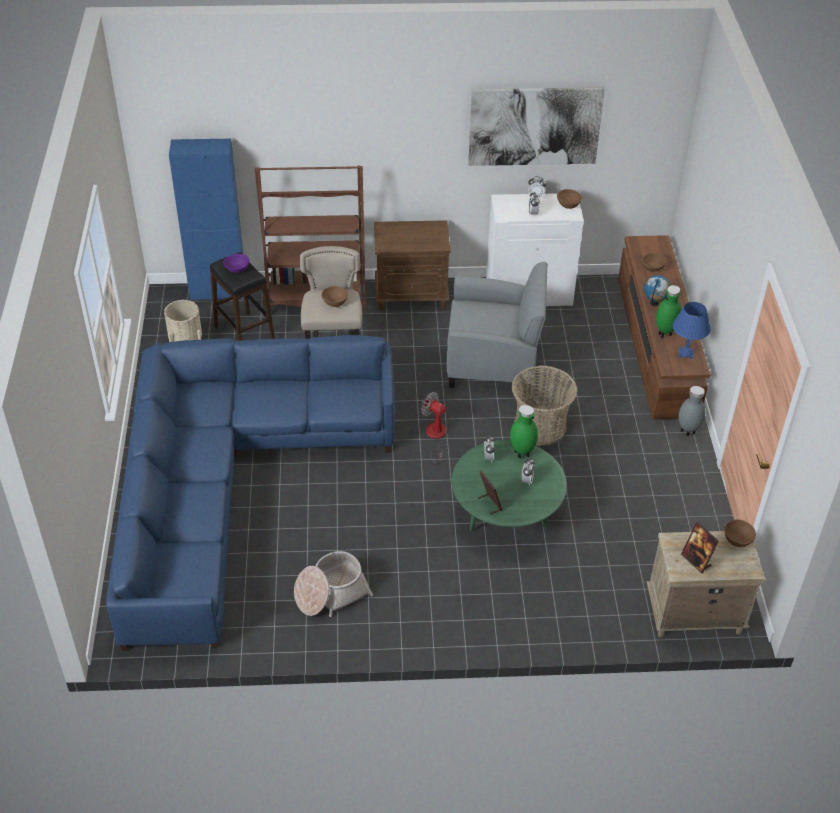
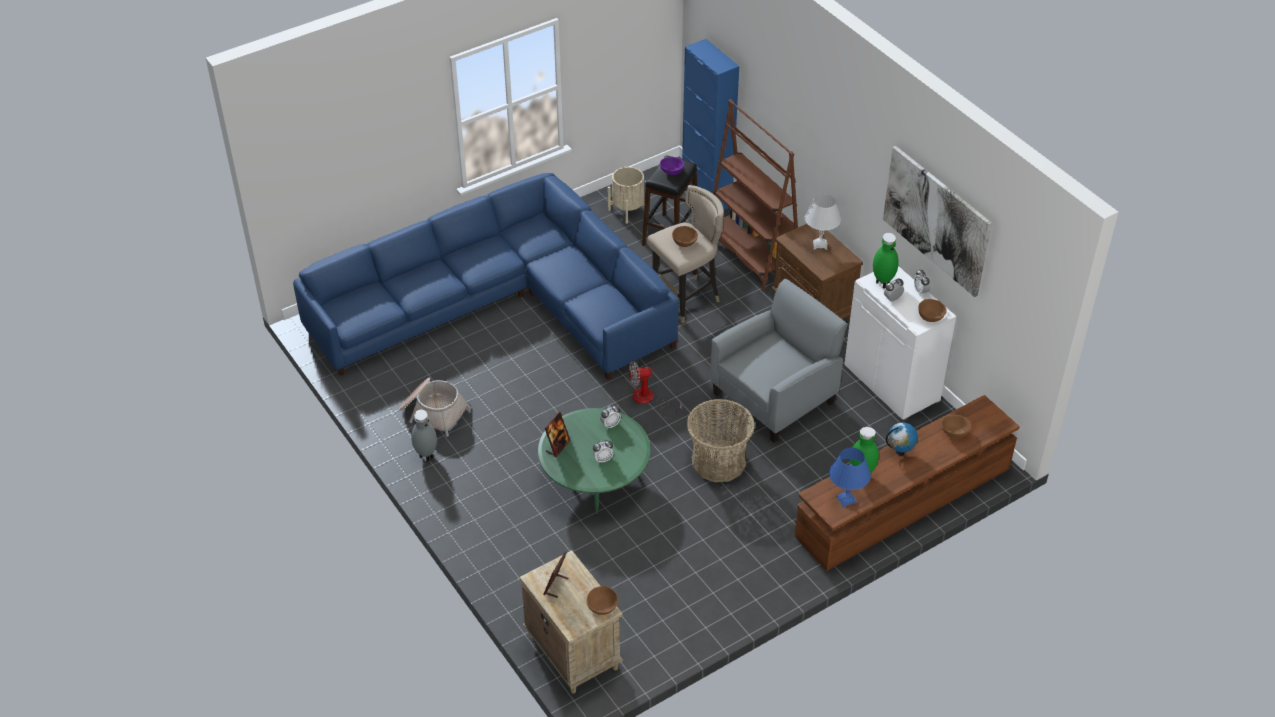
camera: 60 degrees right, 0 degrees up
(407, 232) = (820, 245): none -> white table lamp
(436, 437) = (649, 400): fan -> fan turned 105 degrees counterclockwise
(493, 362) = (774, 397): grey armchair -> grey armchair turned 105 degrees counterclockwise
(521, 454) = (631, 443): green vase -> green vase (882, 283)
(687, 432) = (800, 569): grey vase -> grey vase (425, 456)

